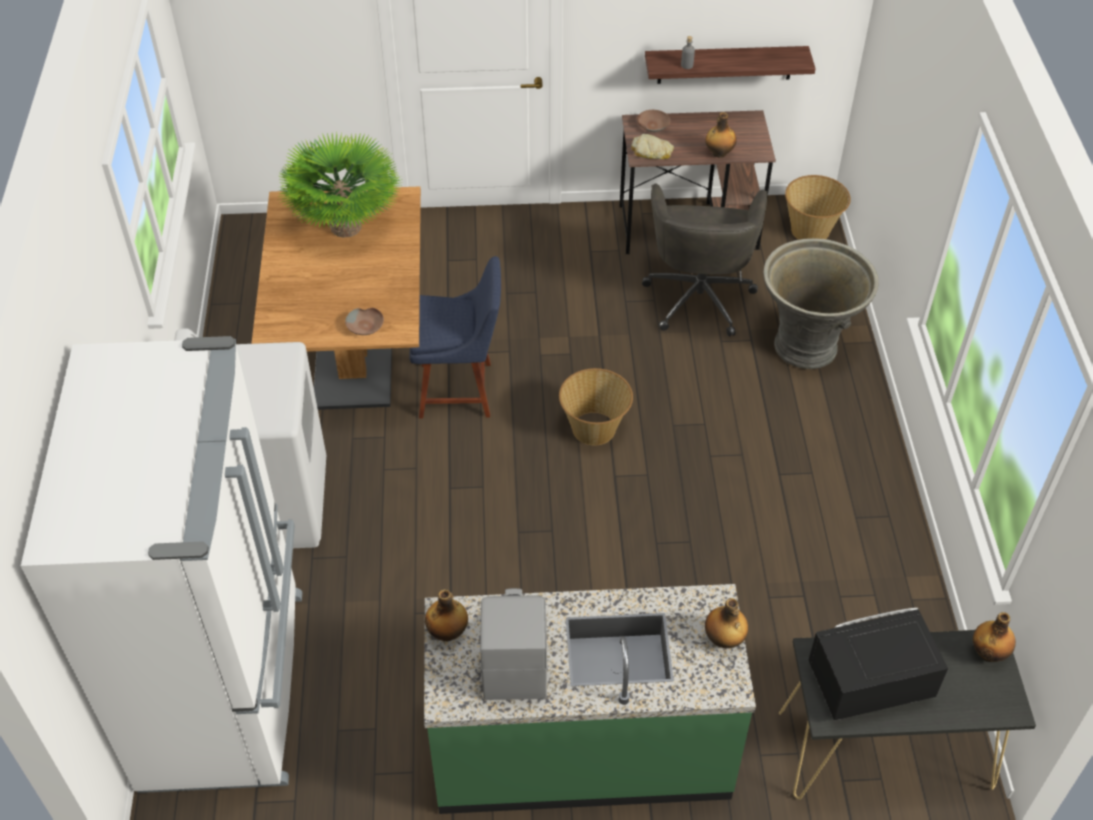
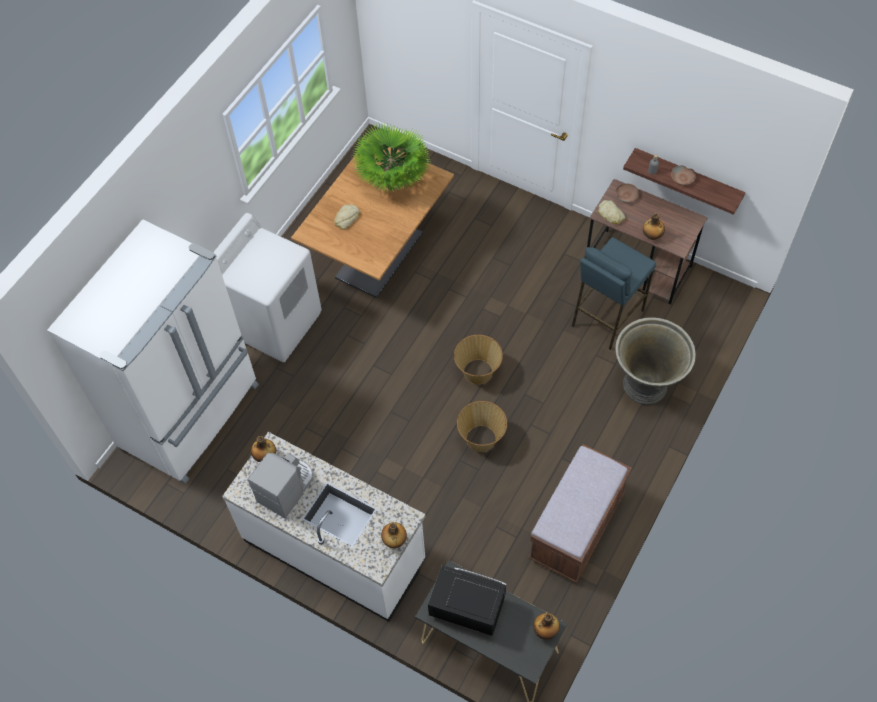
camera: 35 degrees right, 10 degrees up
(314, 294) = (346, 218): none -> bread
(366, 326) = (359, 253): brown bowl -> brown bowl (683, 178)
(460, 390) = (422, 308): blue chair -> none
(581, 748) = (335, 549): green counter -> white counter
(699, 296) = (606, 318): grey office chair -> blue stool
(811, 230) = (716, 307): basket -> basket (481, 439)
(865, 543) = (576, 527): none -> brown bench

